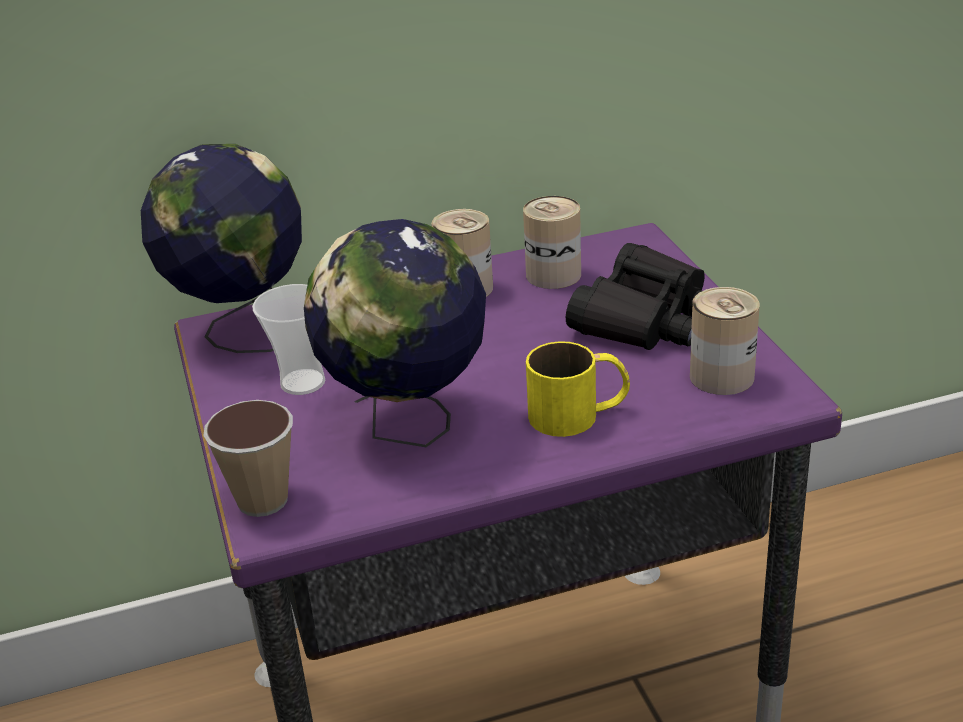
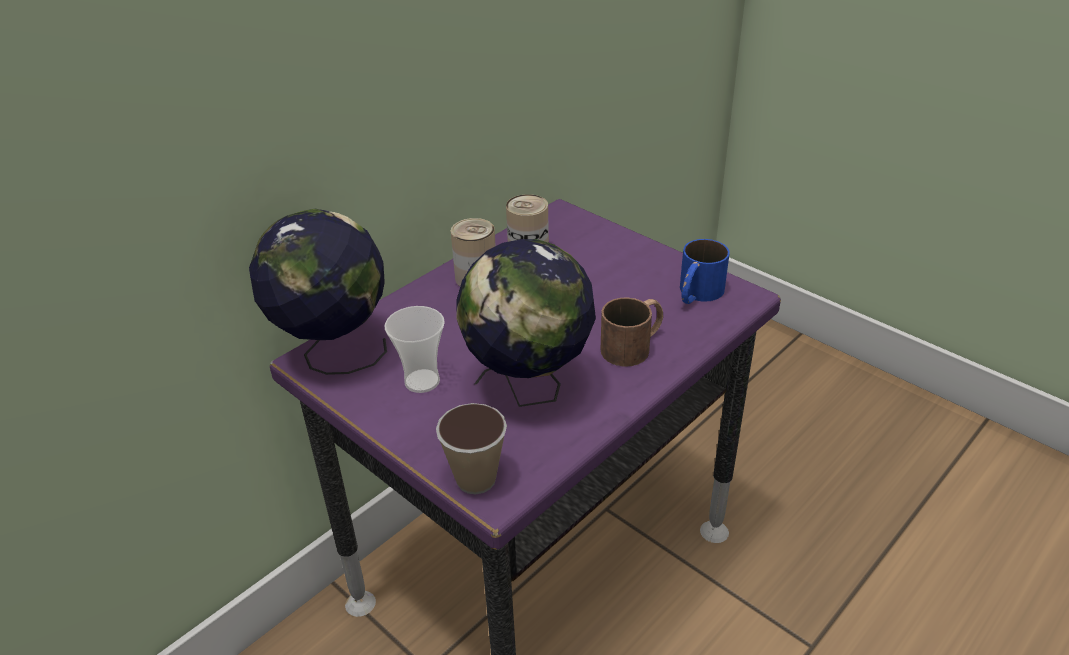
camera: 30 degrees left, 5 degrees up
(579, 414) = (634, 345): yellow mug -> brown mug
(646, 319) = (616, 267): black binoculars -> none
(721, 376) = (697, 294): can -> blue mug

